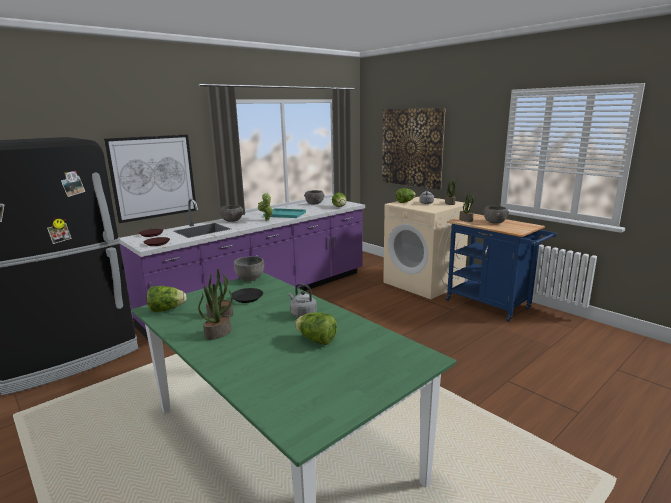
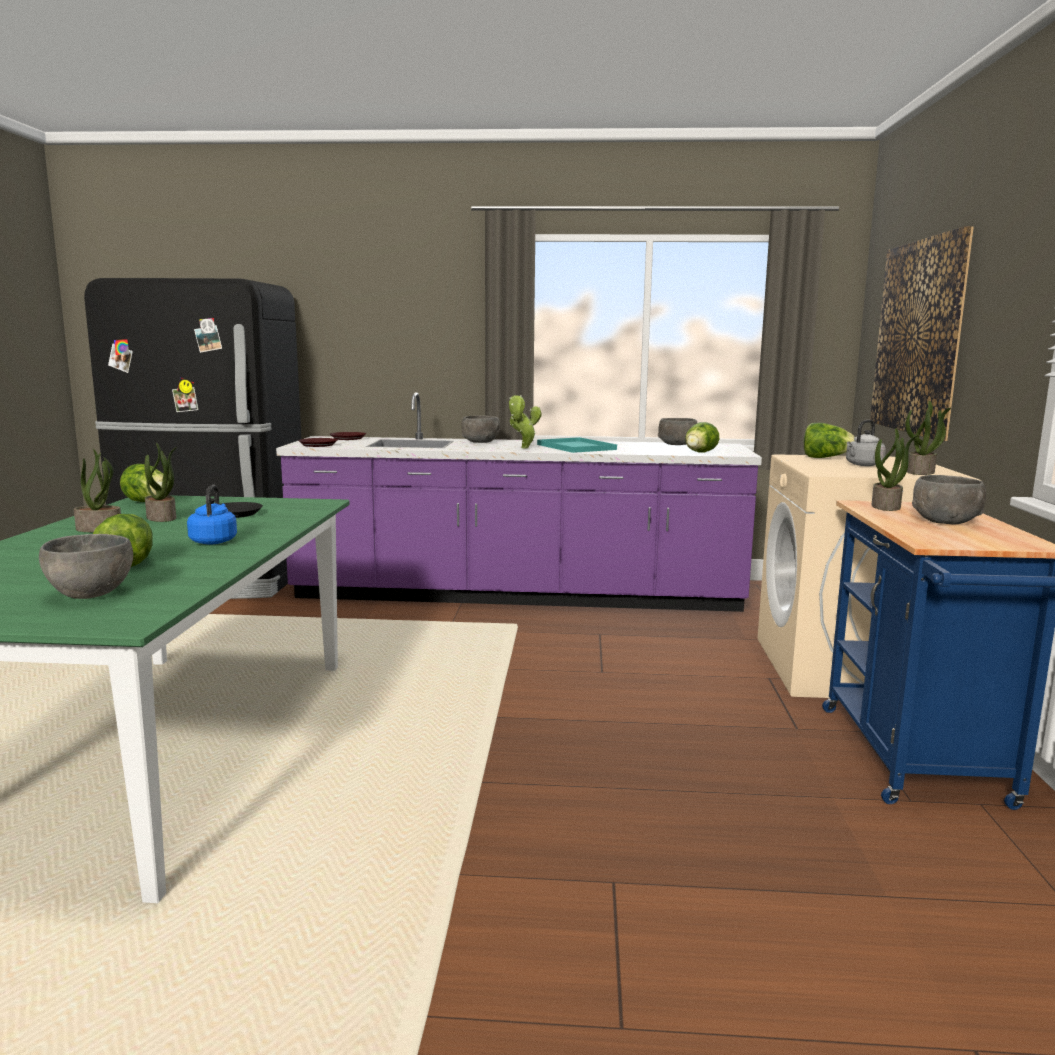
camera: 45 degrees right, 5 degrees down
(153, 177) = (390, 356): picture -> none
(250, 279) = (307, 501): grey bowl -> grey bowl (89, 594)
(302, 314) = (214, 541): grey kettle -> blue kettle

